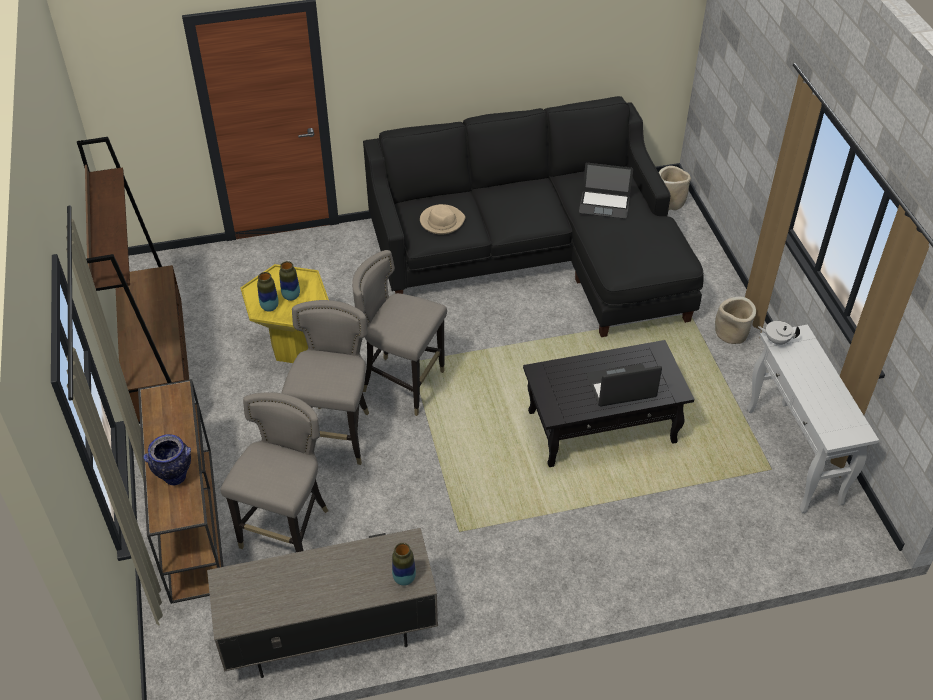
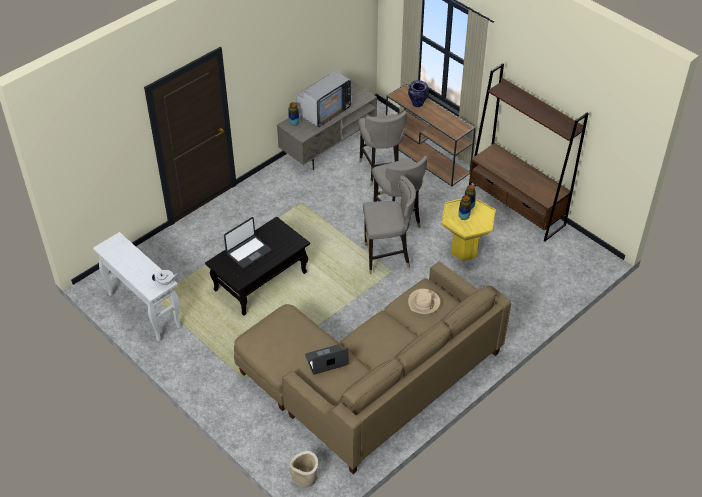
camera: 150 degrees right, 0 degrees up
(330, 579) = (324, 112): none -> television
(537, 254) = (371, 380): black sofa -> beige sofa
(731, 334) = (209, 376): beige planter -> none

